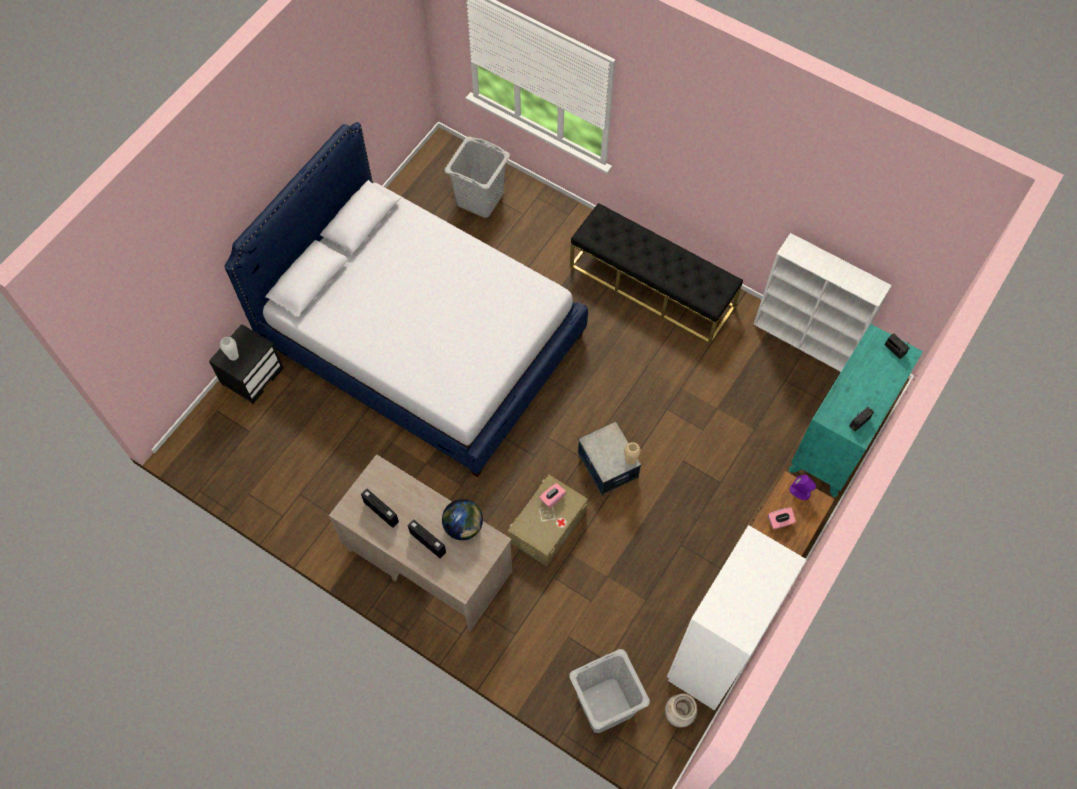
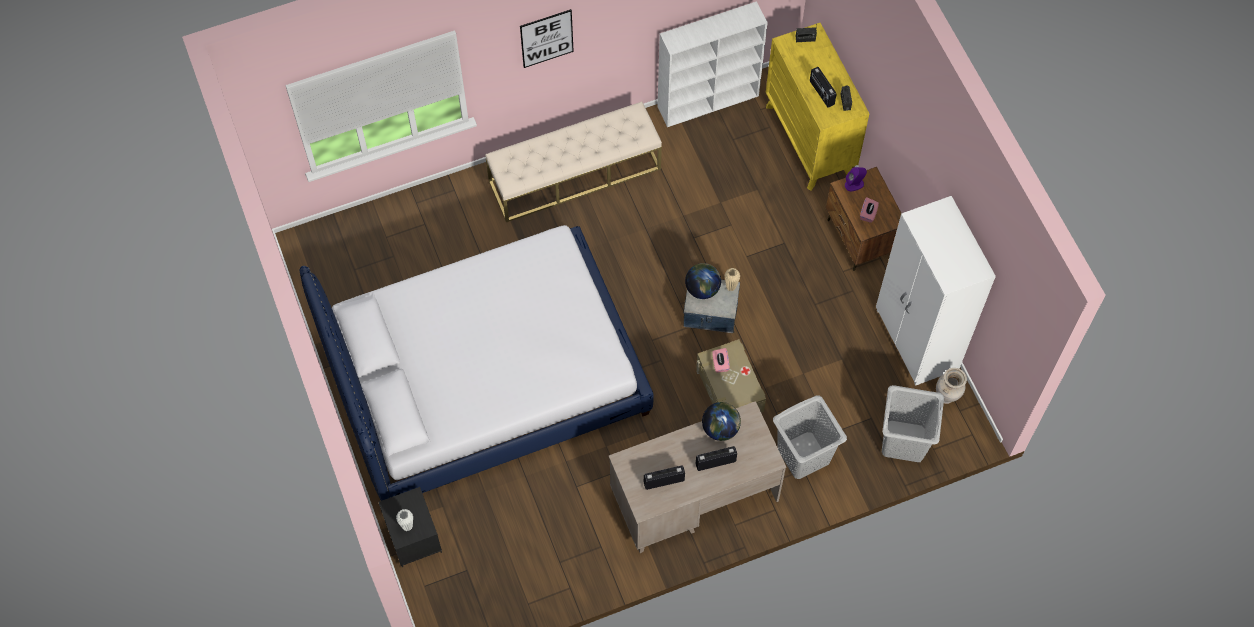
camera: 55 degrees left, 0 degrees up
(480, 199) = (381, 247): grey laundry basket -> grey laundry basket (803, 454)
(611, 439) = (702, 289): none -> globe
(652, 286) = (575, 174): black bench -> beige bench
(691, 143) = (546, 38): none -> picture
(838, 440) = (809, 139): turquoise dresser -> yellow dresser
(850, 397) = (821, 93): none -> radio

